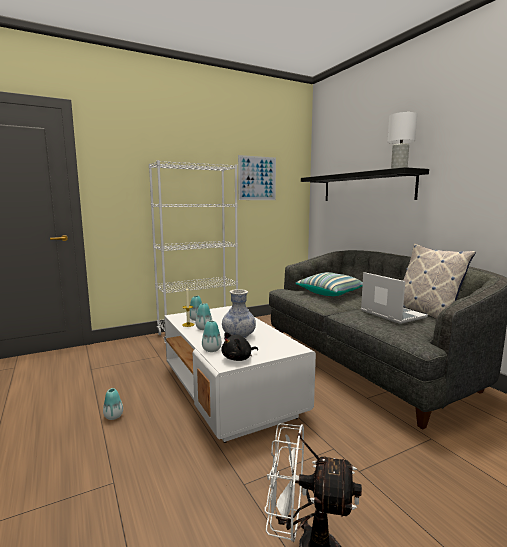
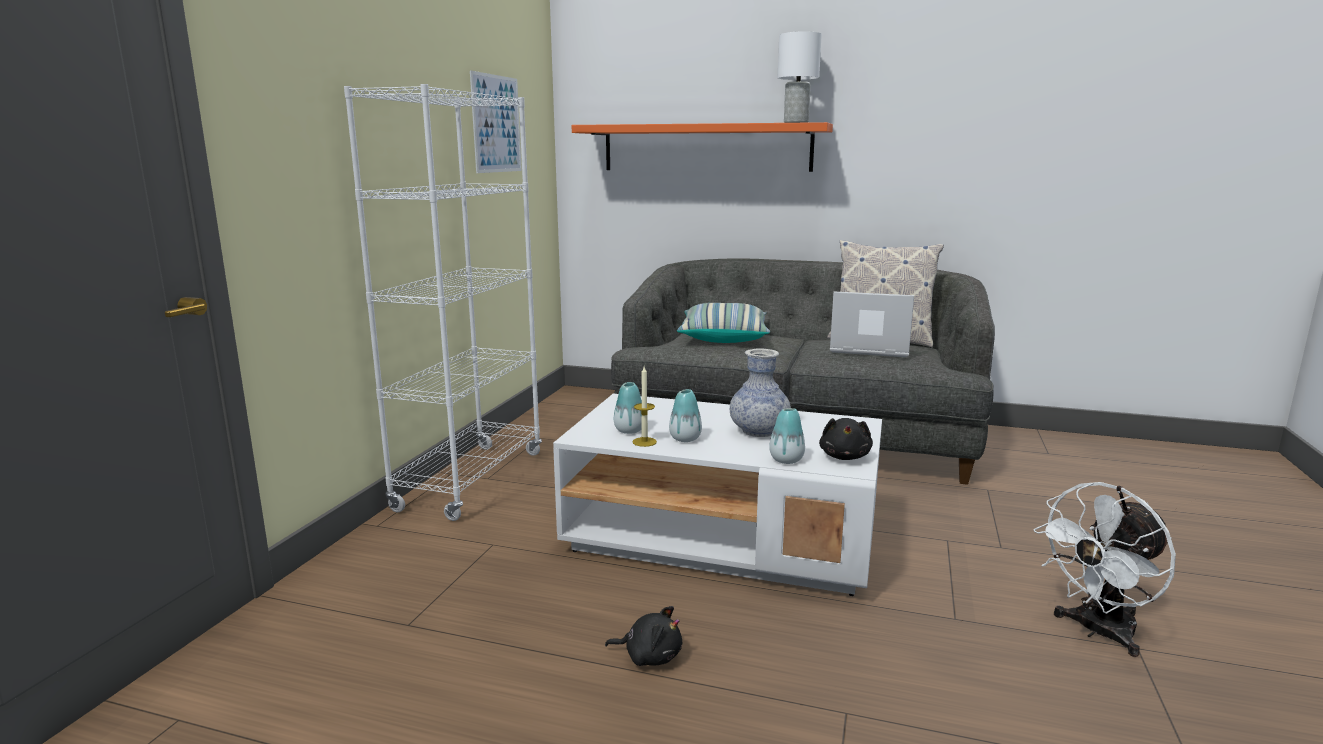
camera: 45 degrees left, 5 degrees up
(113, 416) = (649, 656): vase -> black plush toy
(365, 187) = (706, 148): black shelf -> orange shelf

